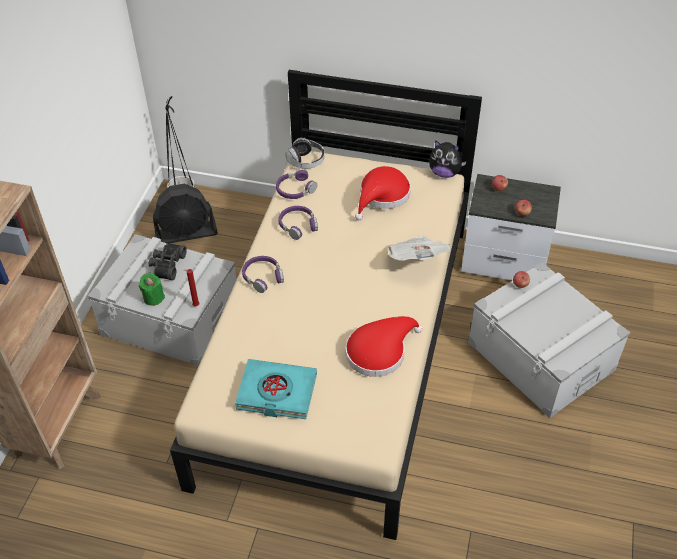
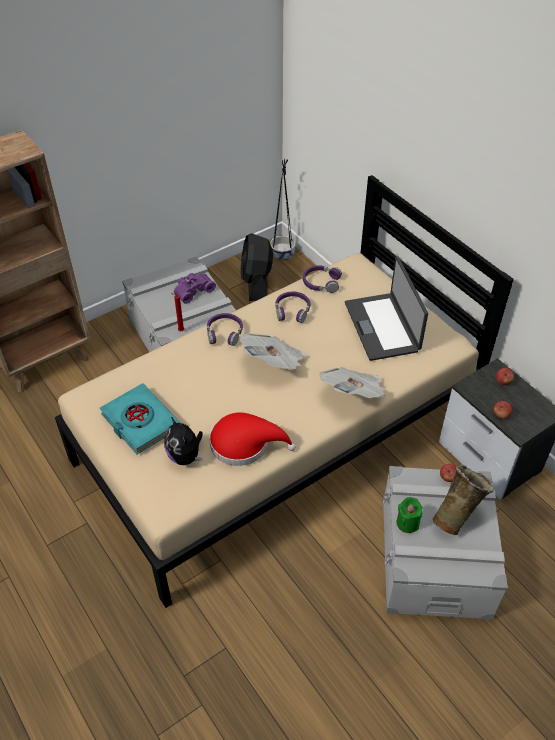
camera: 40 degrees right, 0 degrees up
(153, 298) = (160, 308): green candle -> green candle (407, 523)
(166, 265) = (193, 290): black binoculars -> purple binoculars
(186, 233) = (256, 283): black fan -> black fan turned 60 degrees clockwise
(306, 161) = (354, 266): headphones -> none
(331, 275) = (274, 363): none -> newspaper
(382, 196) = (383, 326): red hat -> laptop
(444, 173) = (460, 339): plush toy -> plush toy (185, 456)
(553, 307) = (457, 516): none -> beige vase

